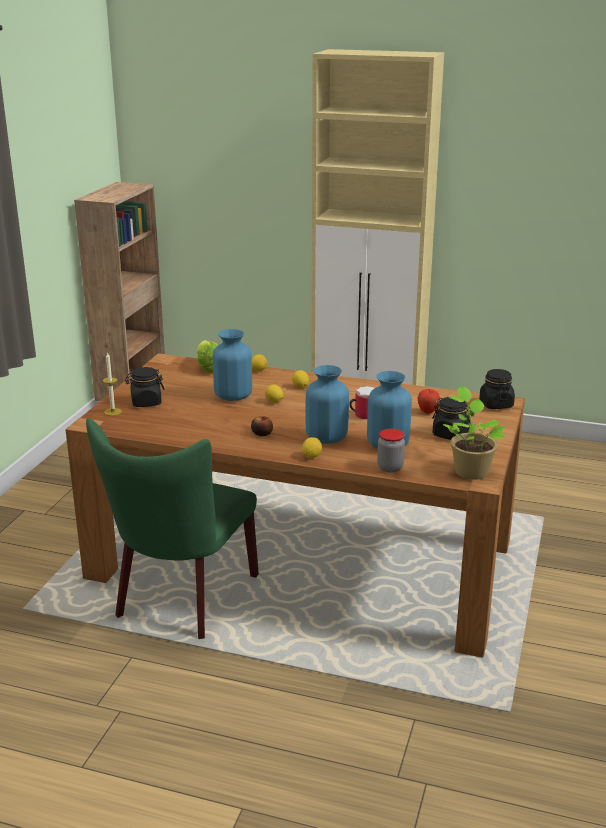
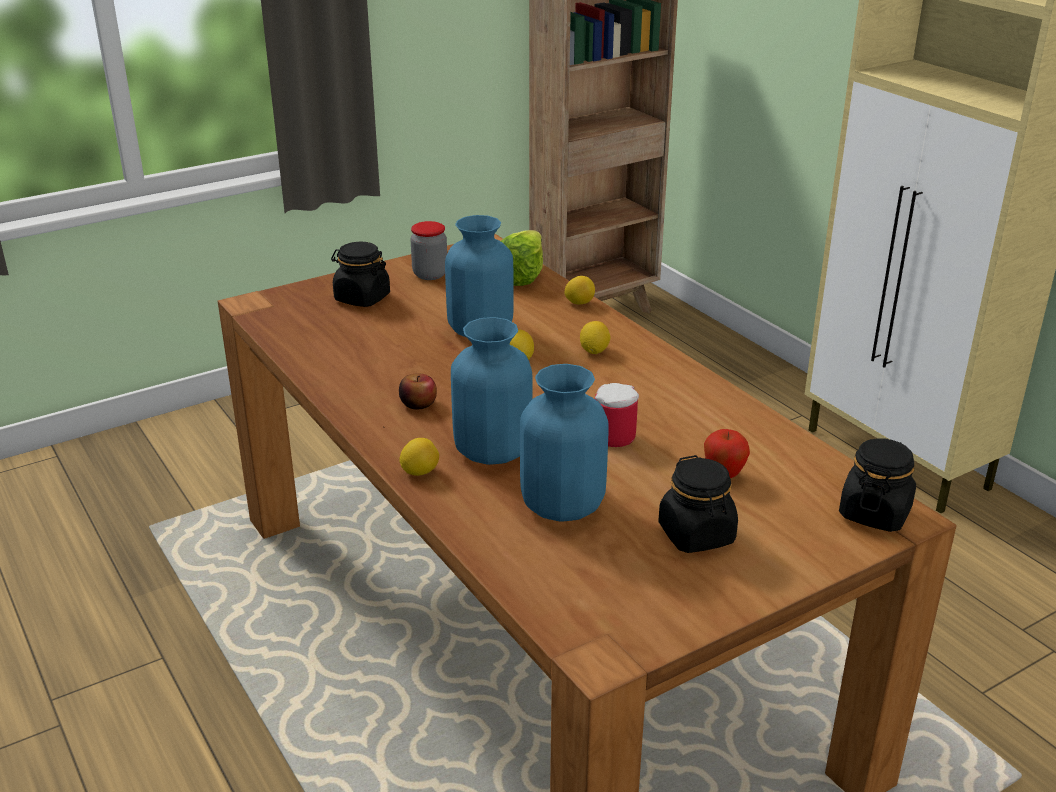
camera: 40 degrees right, 5 degrees up
(113, 412) = (304, 297): candle -> none
(182, 601) = (310, 611): green chair -> none
(390, 467) = (497, 548): jar -> jar (430, 274)
(470, 470) = (614, 622): potted plant -> none

